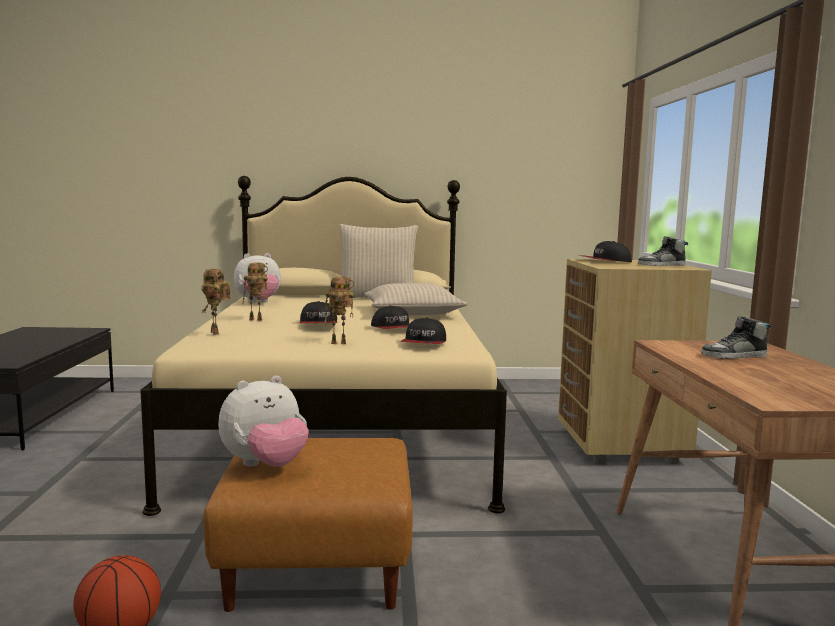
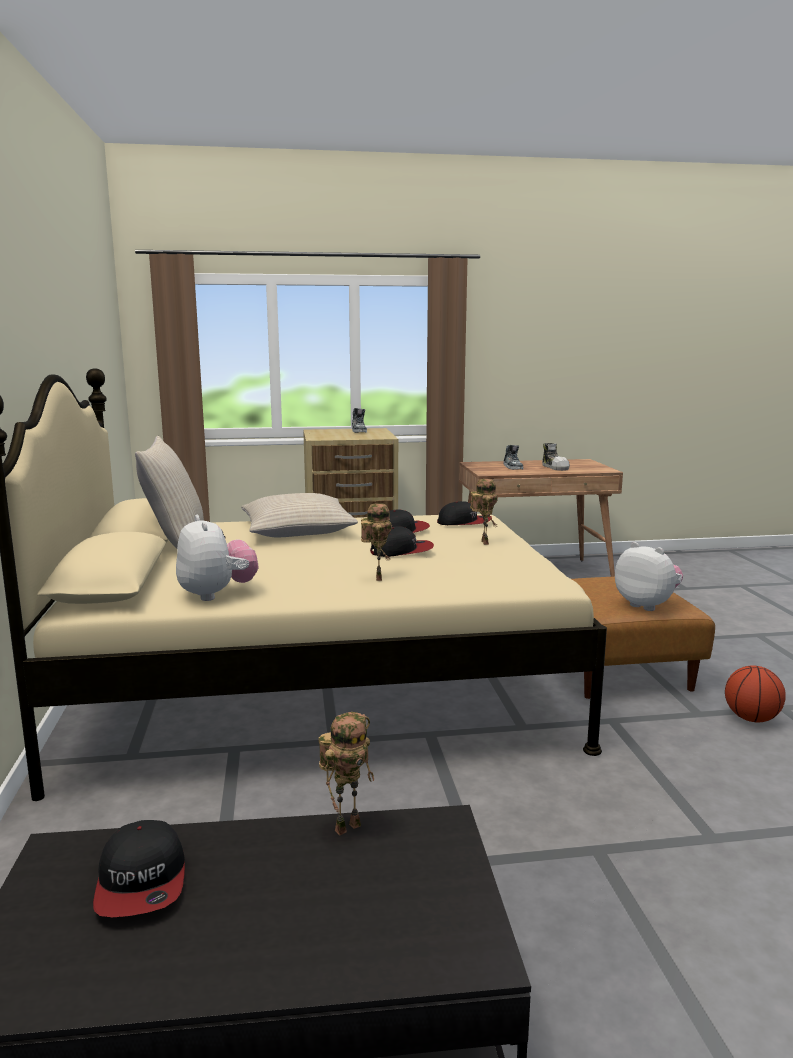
camera: 95 degrees left, 5 degrees up
(216, 333) = (483, 579): toy robot -> toy robot (347, 825)
(605, 261) = (330, 436): cap -> cap (142, 882)
(764, 375) = (555, 467): none -> shoe

